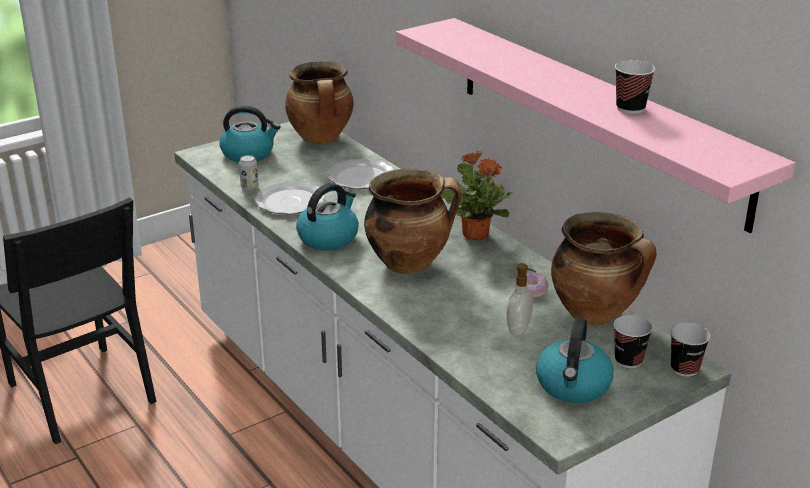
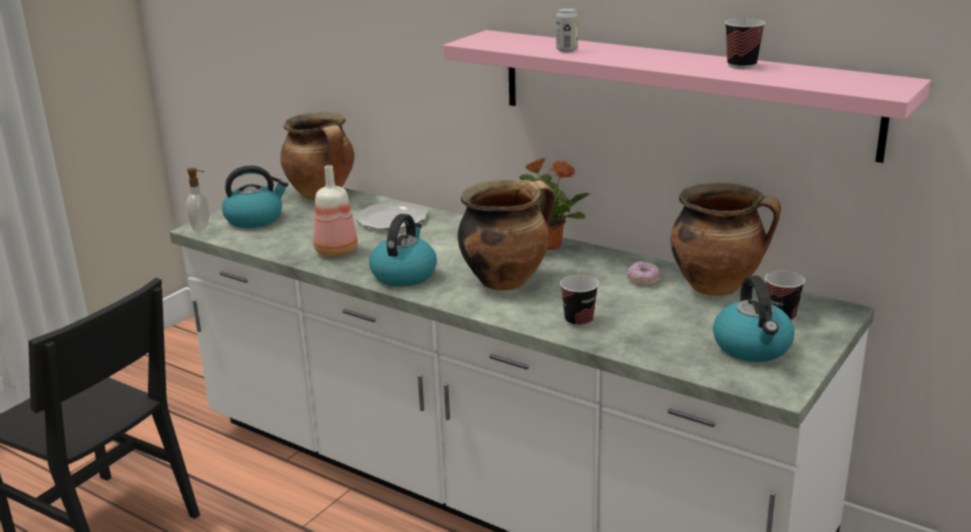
camera: 20 degrees left, 5 degrees down
(249, 187) = (281, 247): can -> can (567, 50)
(290, 202) = (336, 252): plate -> bottle
(519, 329) = (661, 313): soap dispenser -> soap dispenser (201, 227)
(684, 369) = (834, 312): cup -> cup (579, 321)

